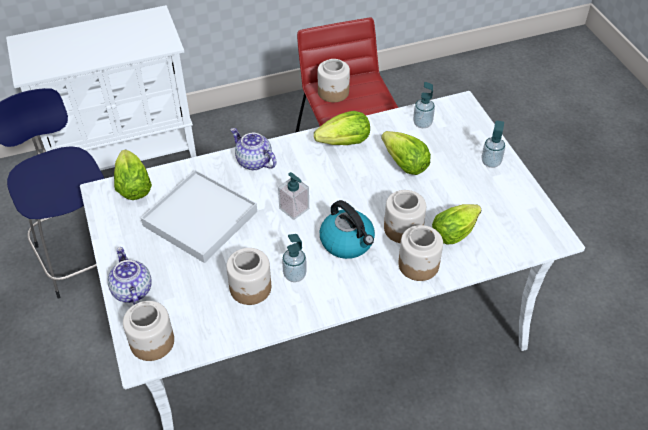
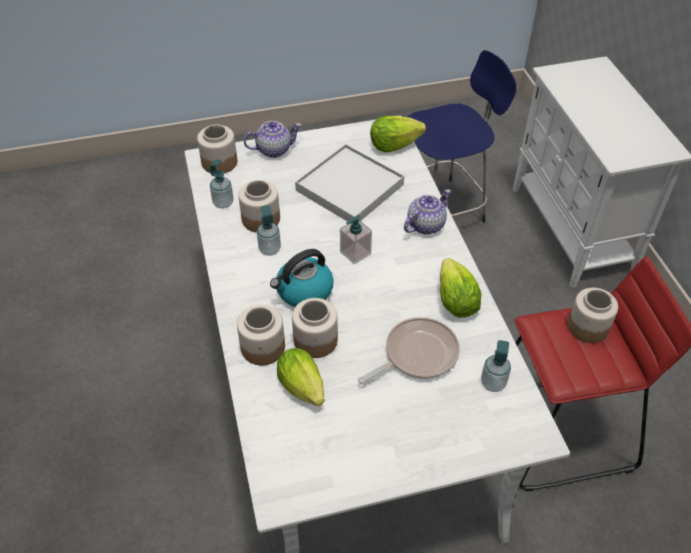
camera: 95 degrees right, 0 degrees up
(404, 164) = (417, 354): lettuce -> frying pan
(491, 162) = (418, 449): soap dispenser -> soap dispenser (223, 203)

